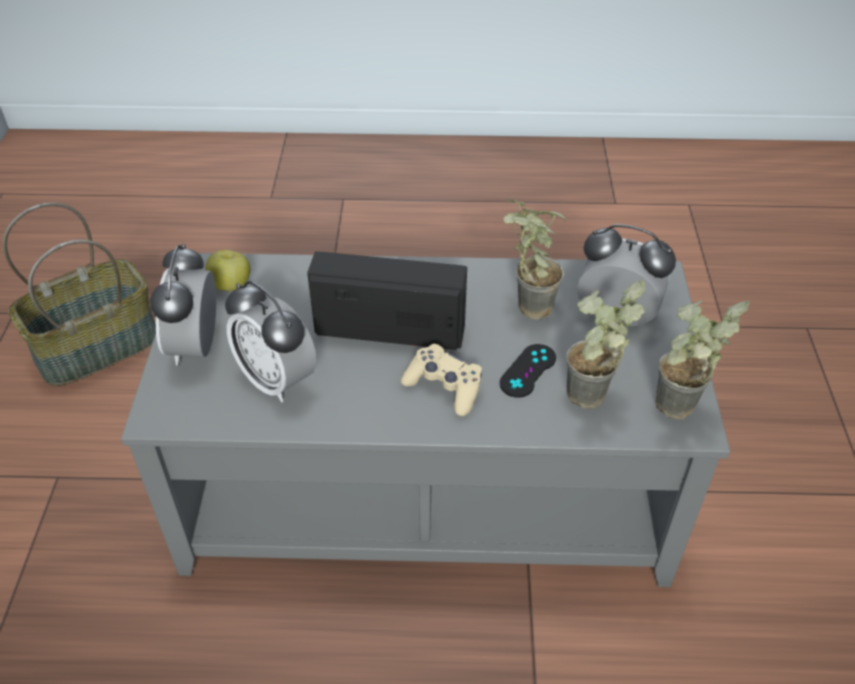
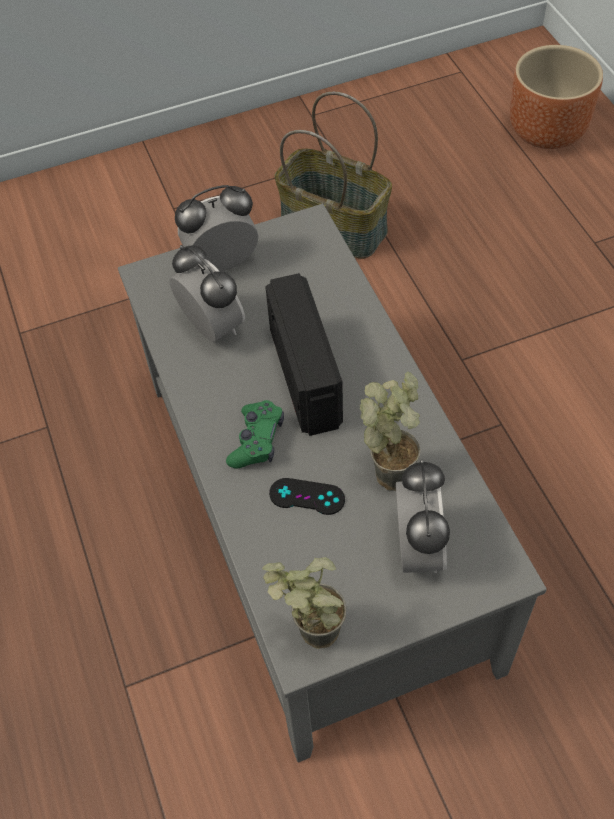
camera: 70 degrees right, 10 degrees up
(131, 175) = (546, 132): none -> brown planter
(231, 286) = (300, 251): apple -> none
(277, 380) = (212, 327): alarm clock -> alarm clock turned 120 degrees clockwise
(444, 387) = (257, 441): beige game controller -> green game controller
(590, 404) = (288, 558): potted plant -> none

